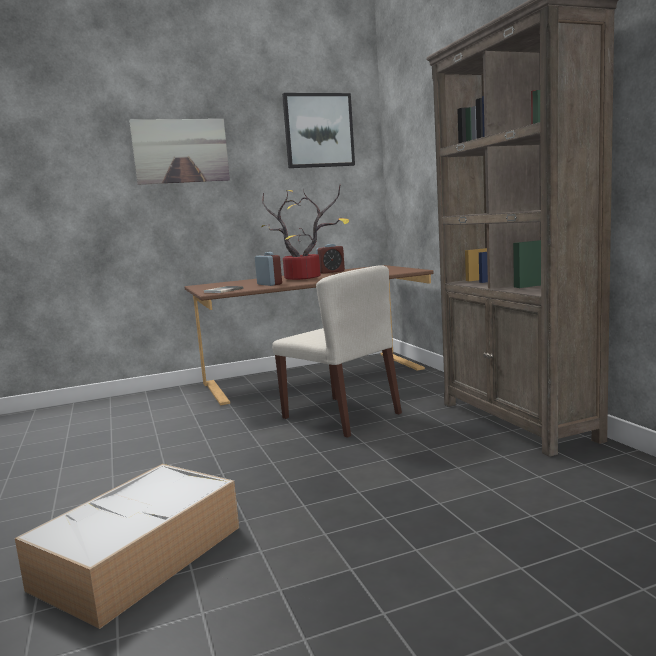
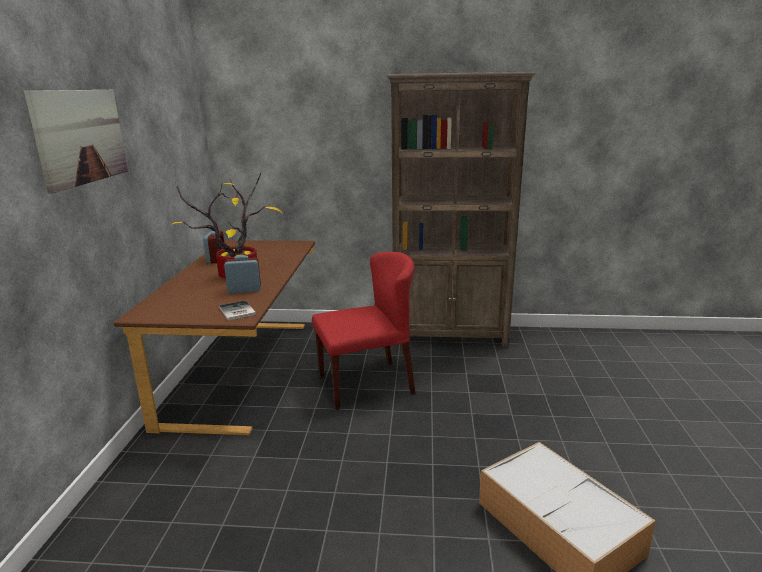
camera: 65 degrees left, 10 degrees up
(318, 131) = (172, 103): picture -> none
(342, 416) = (366, 384): beige chair -> red chair

